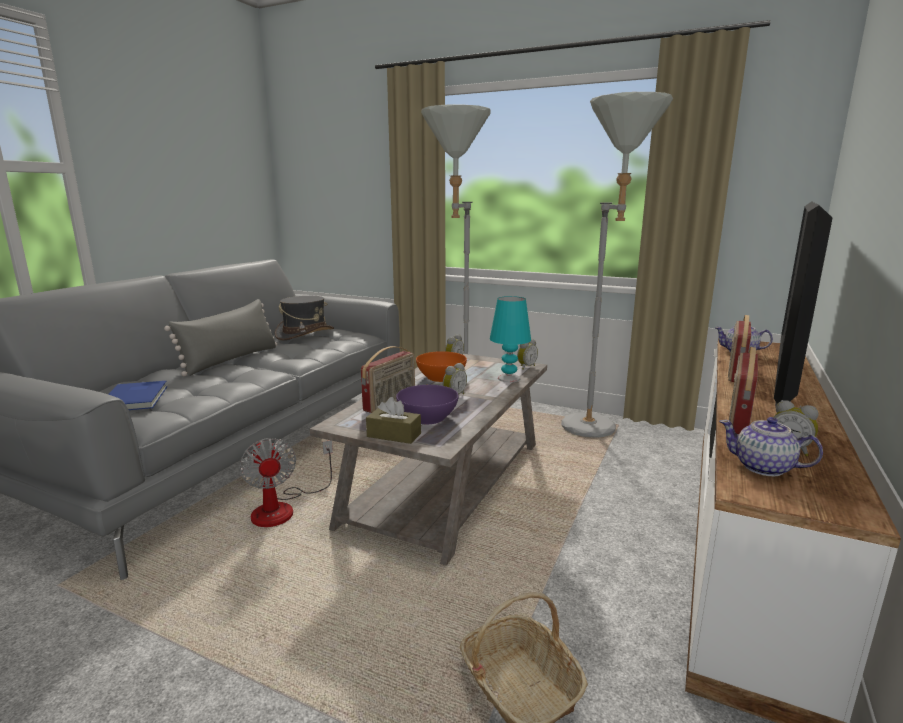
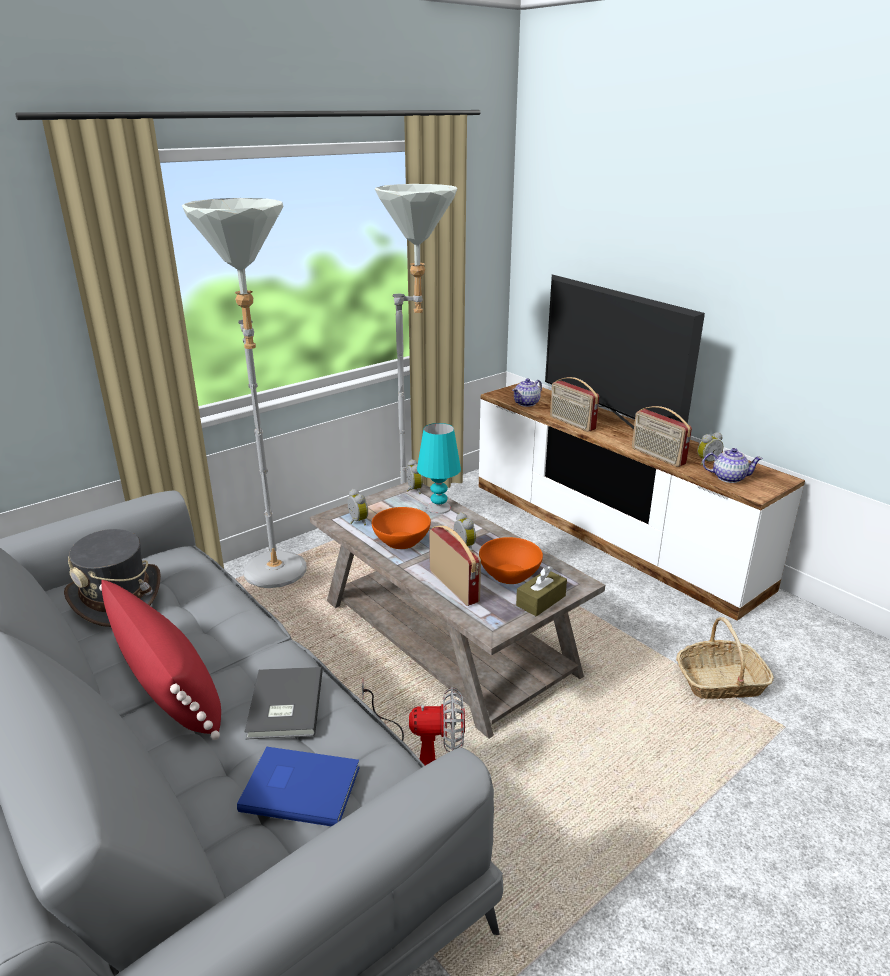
camera: 65 degrees left, 10 degrees up
(214, 382) = (283, 706): none -> grey book
(231, 359) = (168, 686): grey pillow -> red pillow
(427, 417) = (509, 574): purple bowl -> orange bowl
(764, 468) = (728, 478): teapot -> teapot turned 135 degrees counterclockwise

